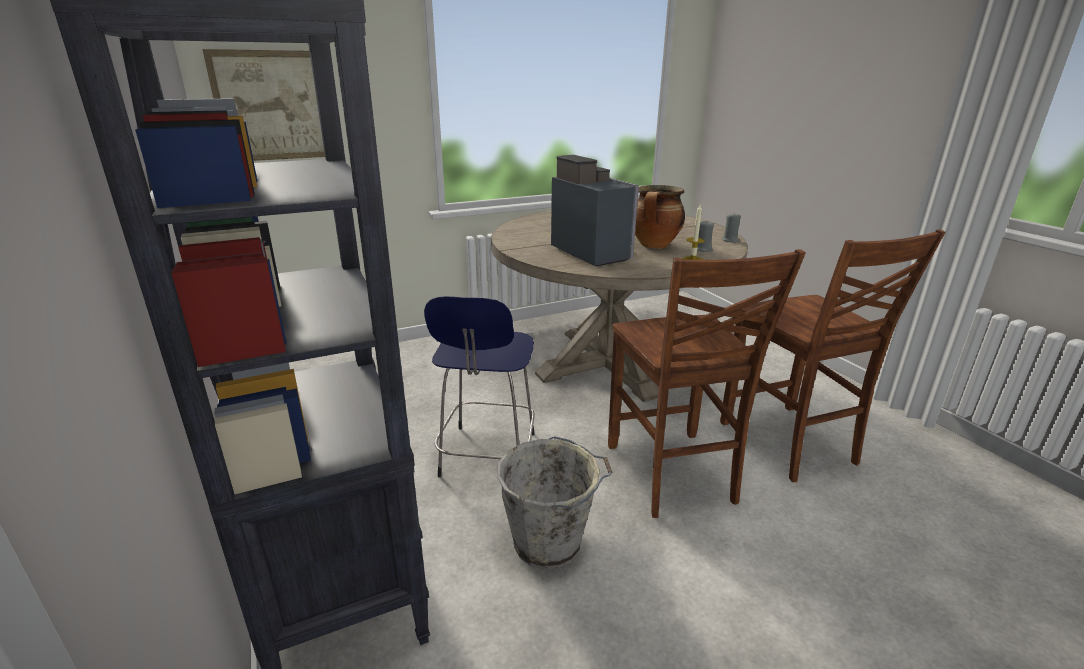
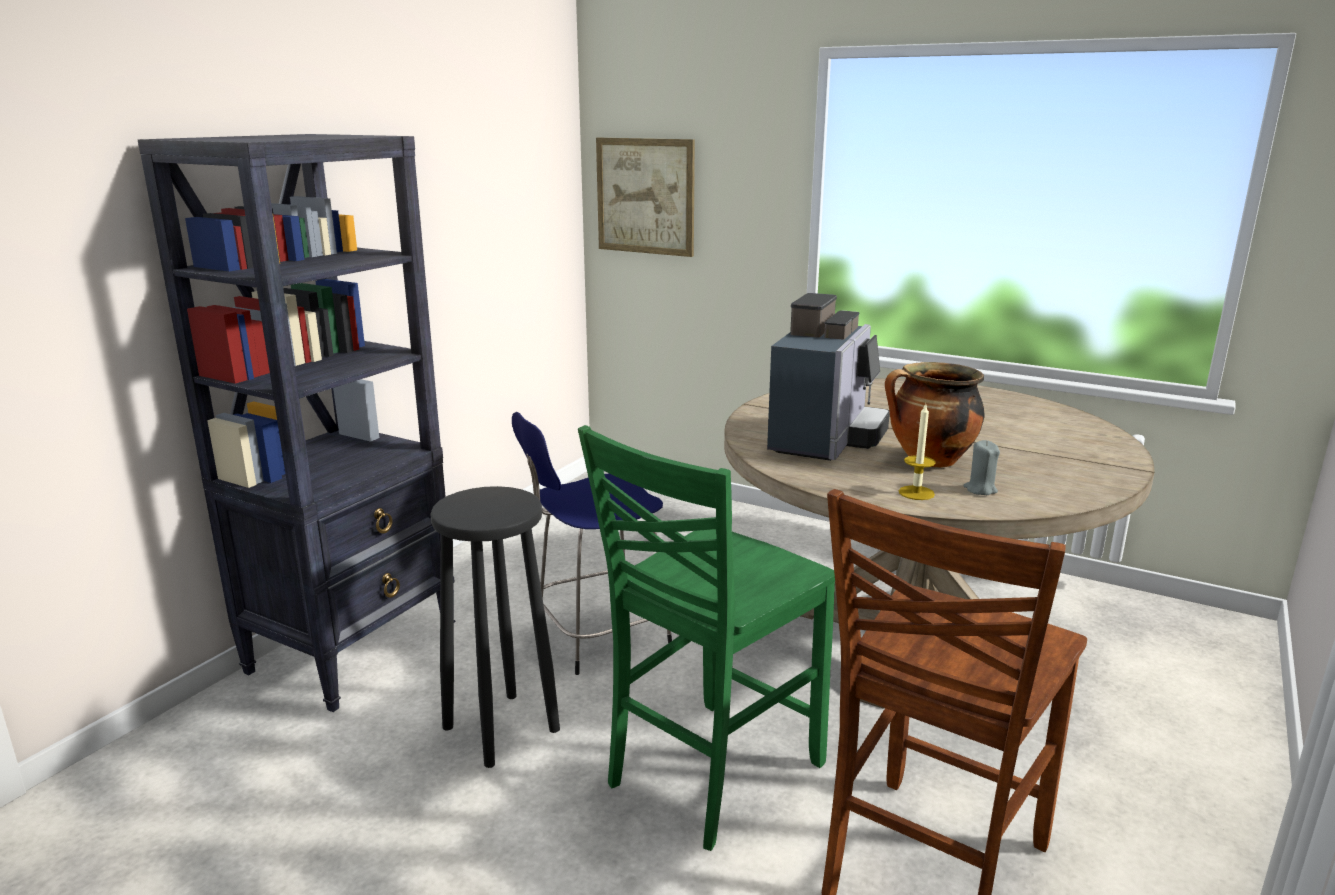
camera: 55 degrees right, 5 degrees down
(550, 543) = (502, 728): grey bucket -> black stool
(671, 474) = (709, 773): brown chair -> green chair
(730, 240) = (1076, 497): grey candle -> none

